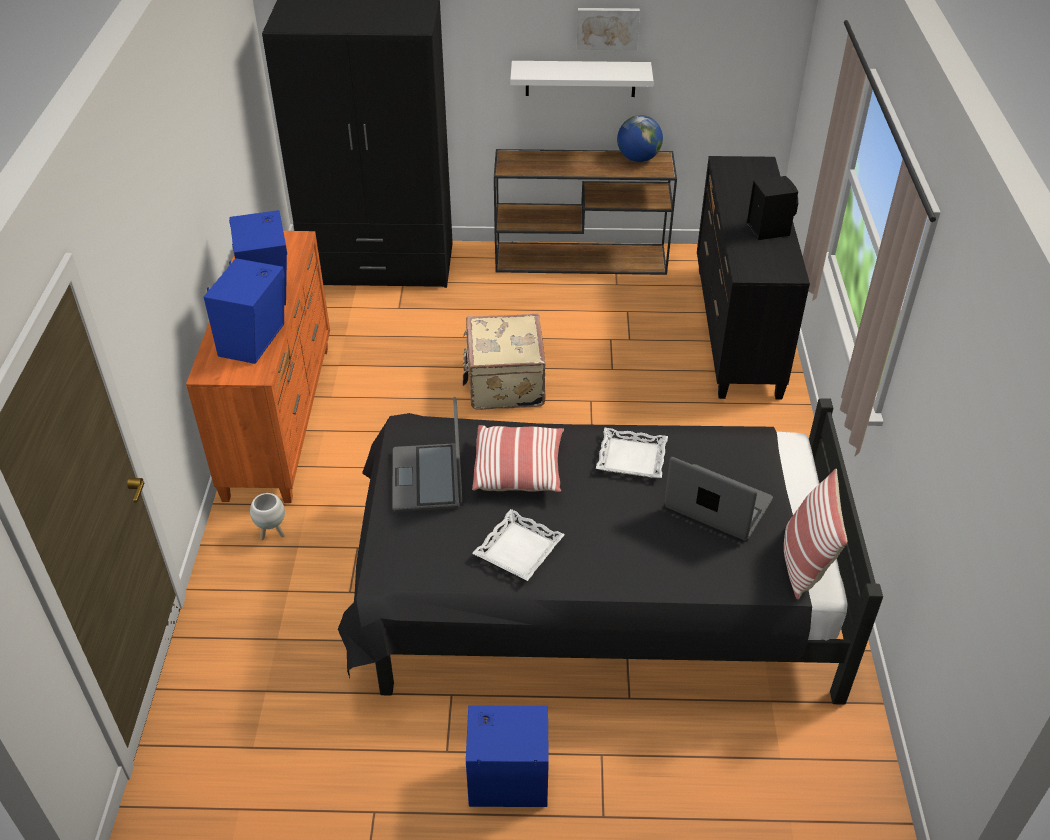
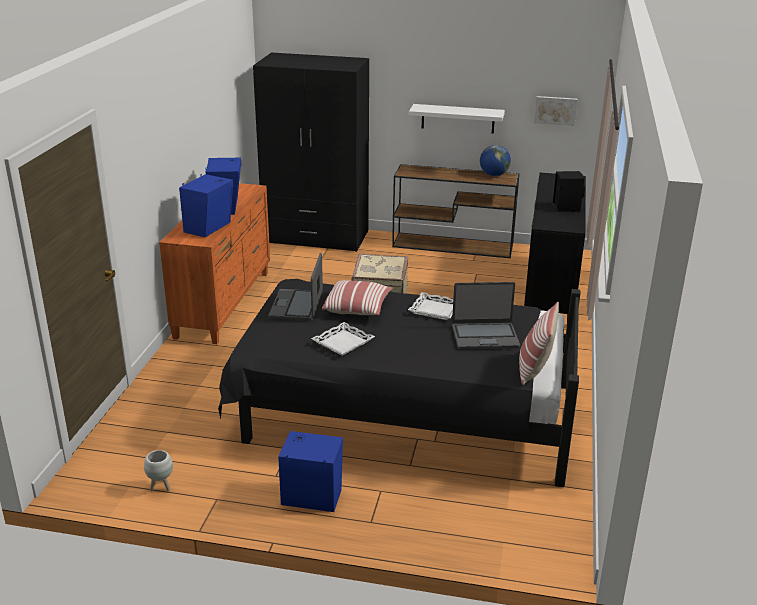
camera: 10 degrees right, 15 degrees down
(272, 533) = (199, 357): white planter -> white planter (161, 487)
(607, 28) = (476, 85): picture -> picture (555, 110)
(717, 505) = (485, 336): laptop -> laptop turned 135 degrees clockwise

